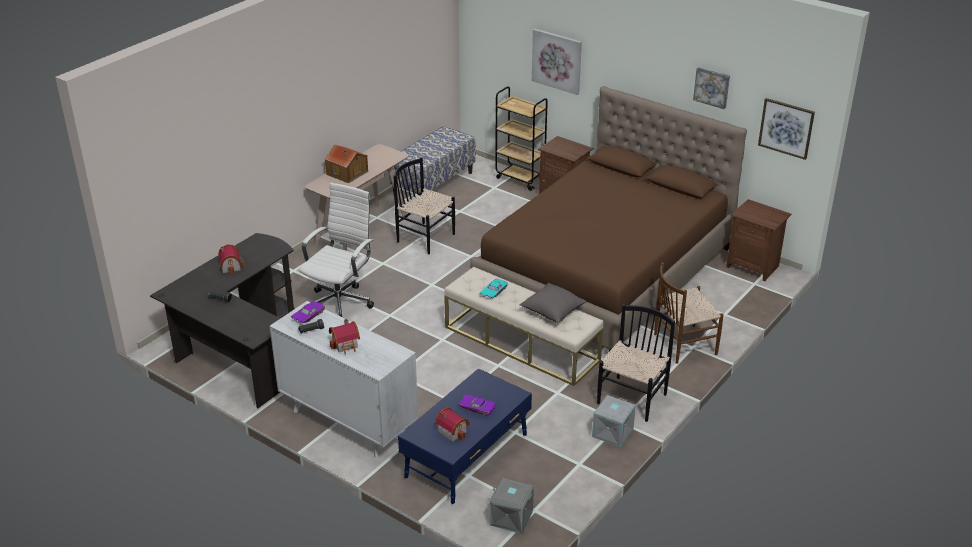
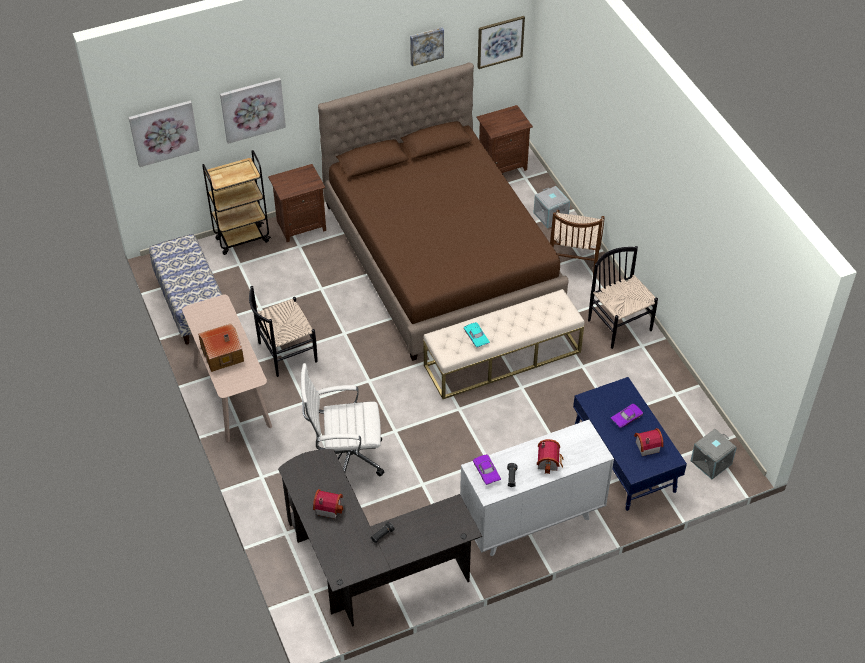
camera: 60 degrees left, 15 degrees up
(341, 302) = (346, 459): white office chair -> white office chair turned 60 degrees counterclockwise
(491, 40) = (164, 132): none -> picture
(552, 311) = (531, 313): grey pillow -> none
(612, 432) = (651, 356): grey storage box -> grey storage box (550, 216)

